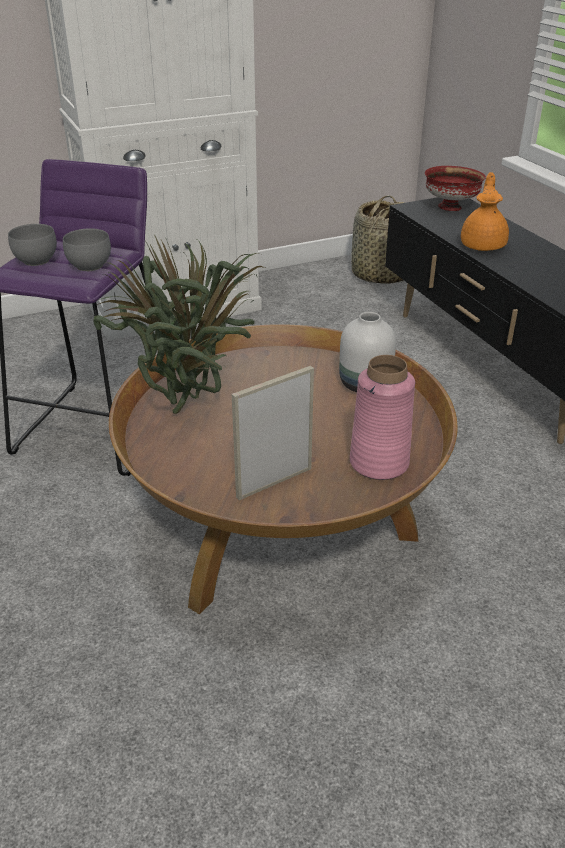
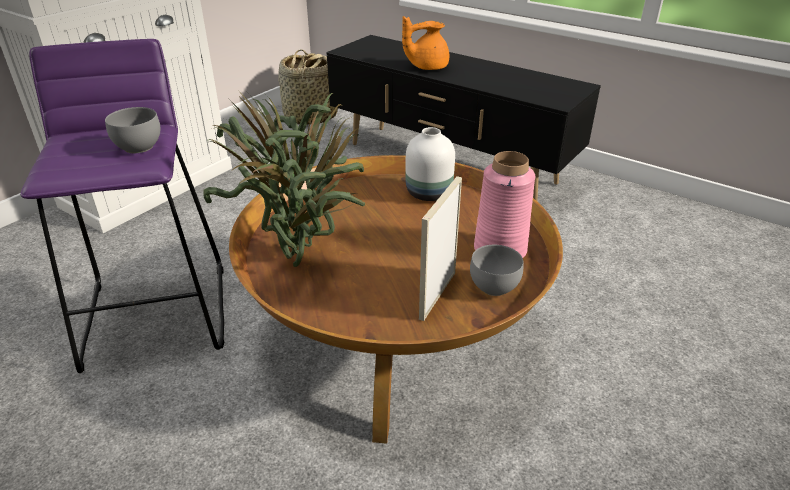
camera: 30 degrees left, 0 degrees up
(35, 261) = (71, 157): grey bowl -> grey bowl (494, 288)
(450, 207) = (374, 45): red bowl -> none
(483, 245) = (427, 67): orange teapot -> orange teapot turned 90 degrees counterclockwise

